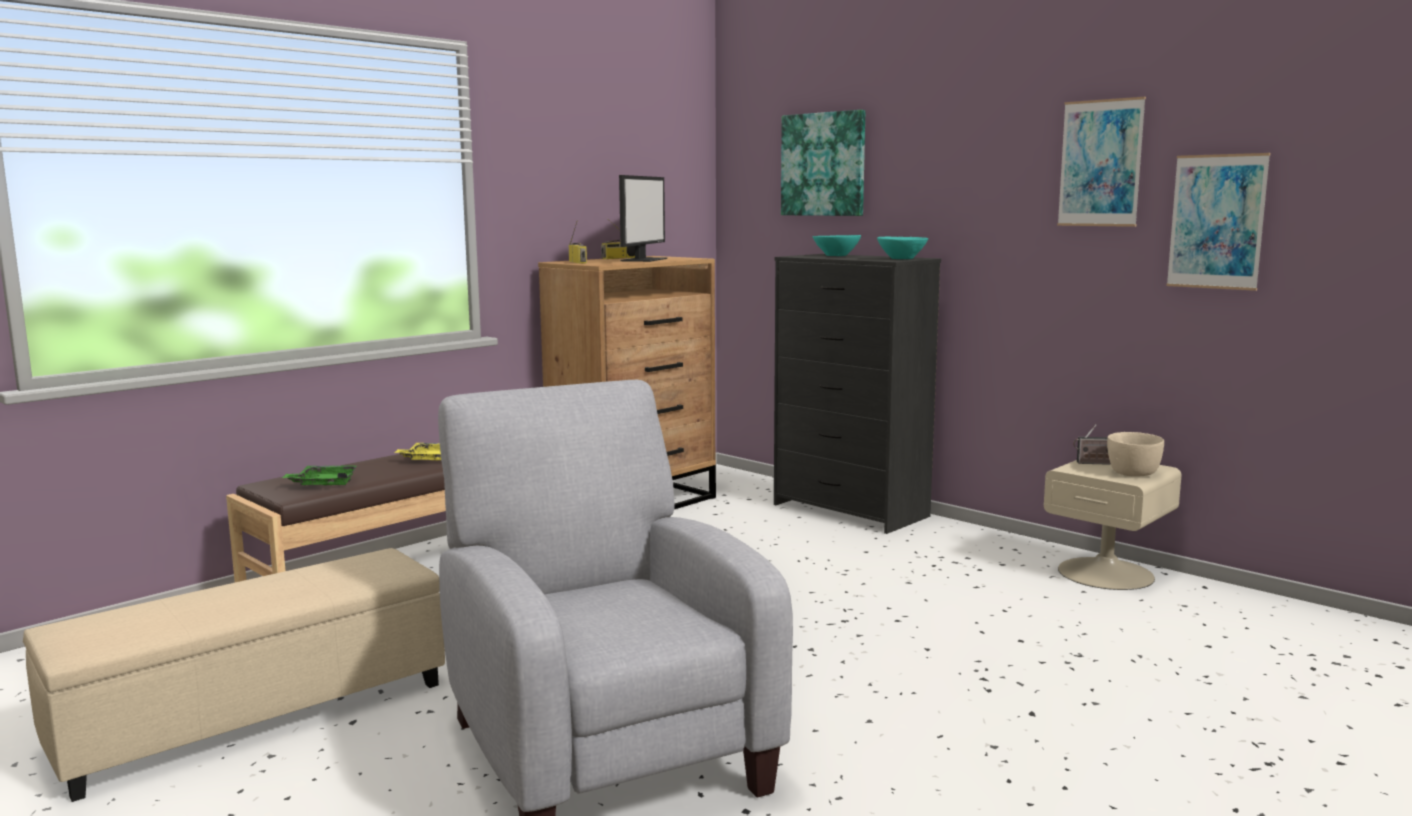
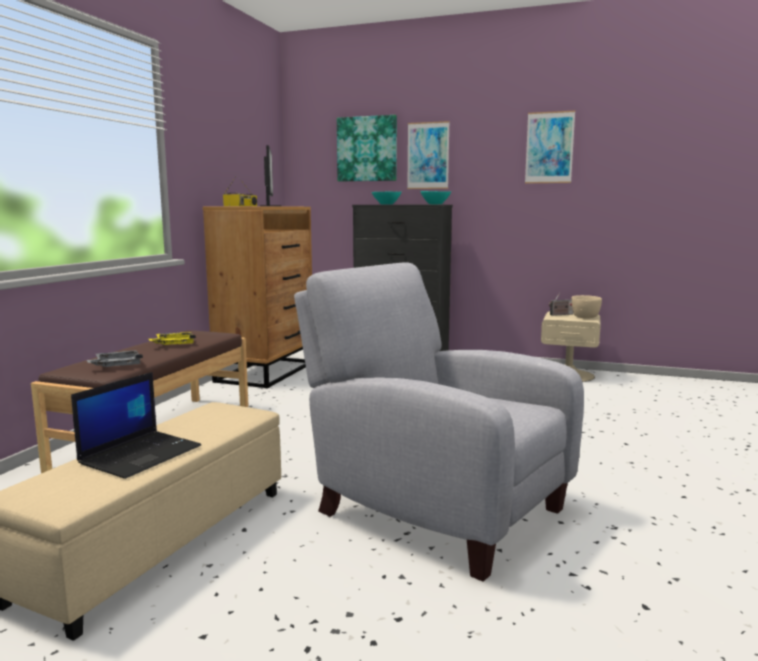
camera: 25 degrees left, 0 degrees up
(220, 605) = (141, 454): none -> laptop
(324, 484) = (117, 365): green tray -> grey tray
(1216, 222) = (616, 179): picture -> picture (428, 155)

